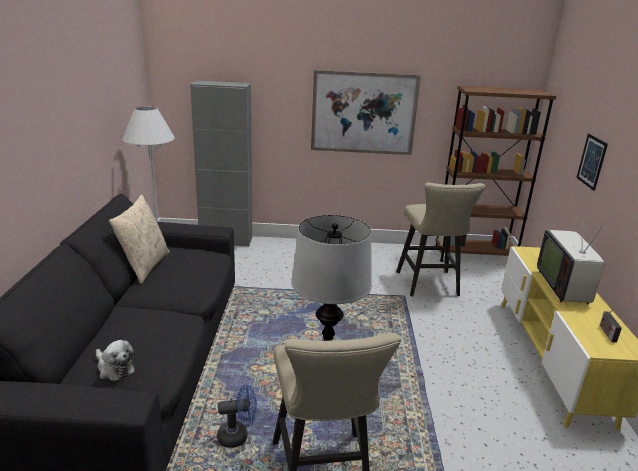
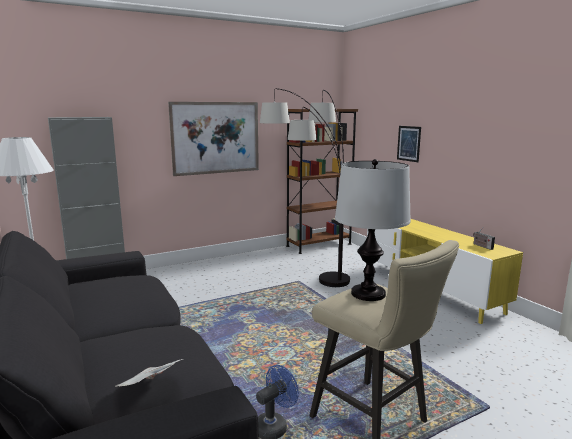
camera: 30 degrees left, 10 degrees down
(114, 368) = (151, 389): plush toy -> newspaper
(144, 266) = (72, 301): beige pillow -> none
(429, 286) = (309, 270): beige stool -> floor lamp
(565, 286) = (428, 230): television -> none

